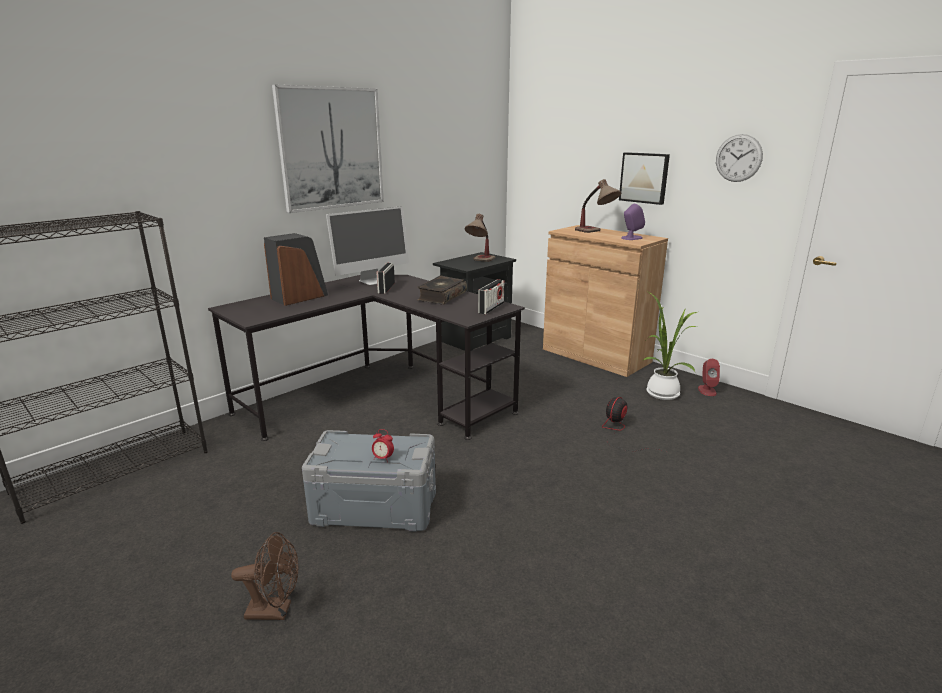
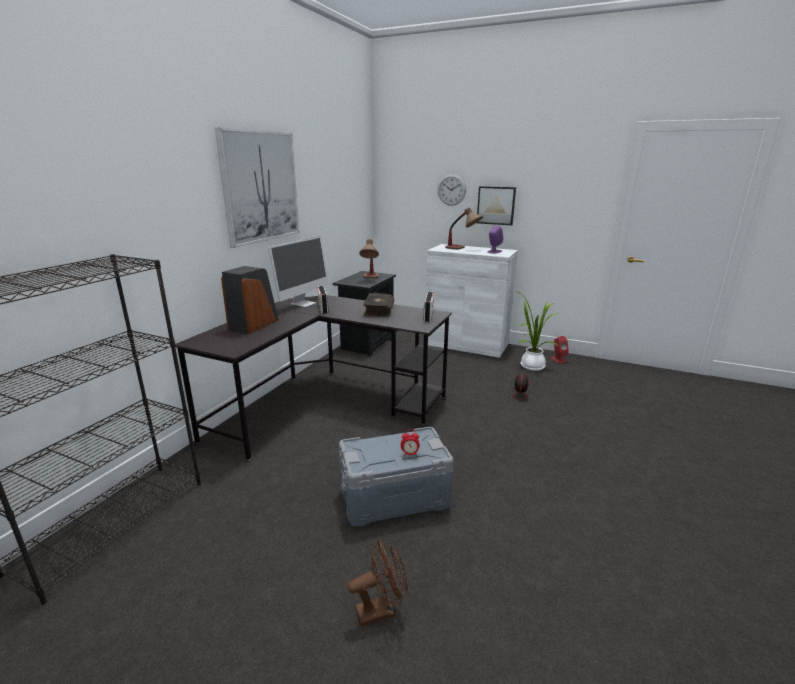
camera: 20 degrees left, 0 degrees up
(596, 355) = (466, 344): brown cabinet -> white cabinet
(738, 158) = (570, 189): wall clock -> wall clock (451, 190)

